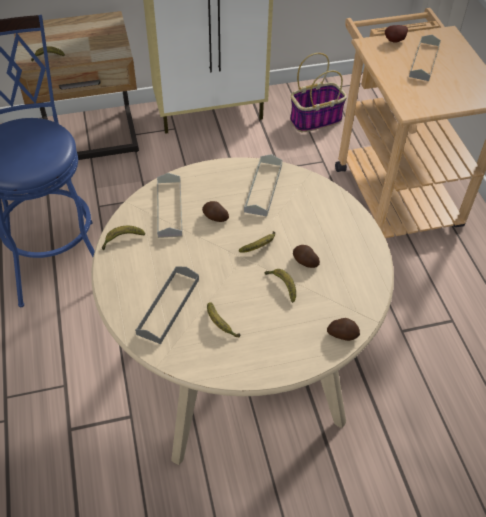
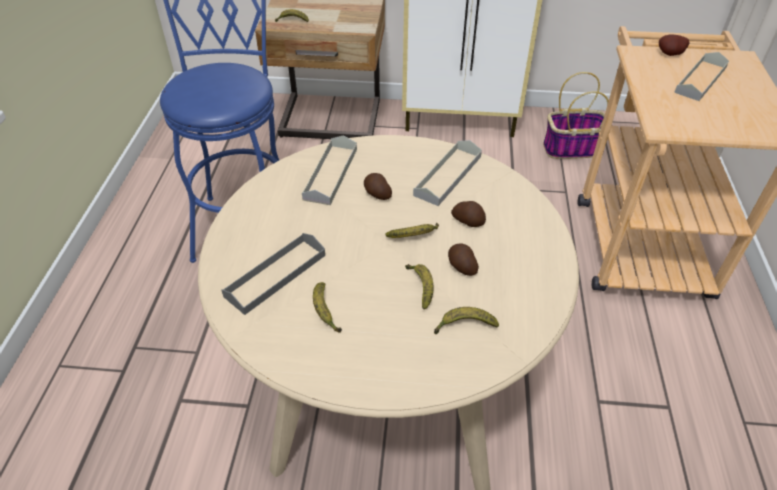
camera: 20 degrees right, 5 degrees down
(122, 240) = (263, 193): banana -> banana (464, 326)
(342, 334) = (472, 365): potato -> potato (468, 220)

